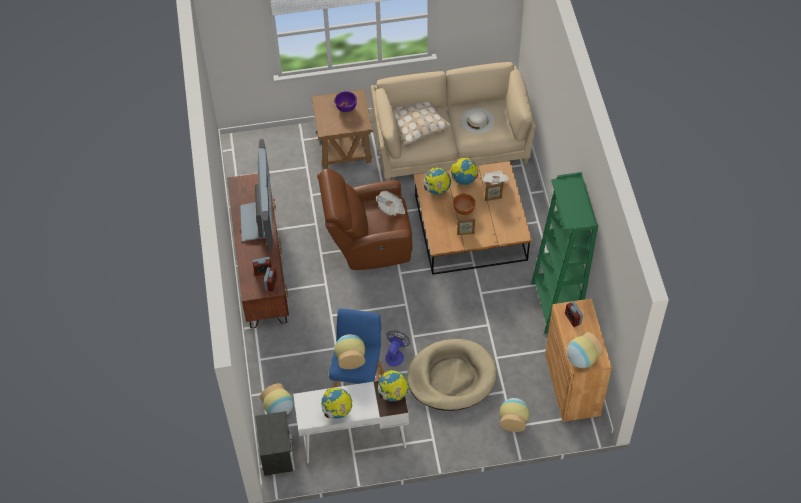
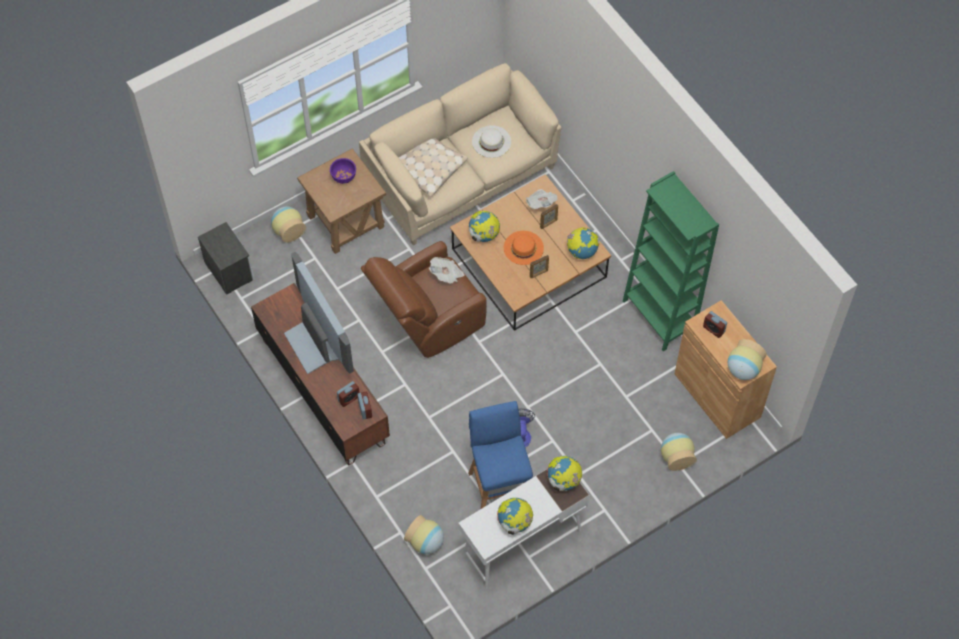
camera: 25 degrees left, 5 degrees up
(277, 453) = (449, 591): nightstand -> nightstand (229, 270)
(350, 357) = (497, 458): vase -> vase (288, 230)
(451, 377) = (590, 436): beige dog bed -> none
(463, 210) = (523, 247): brown bowl -> orange hat
(464, 179) = (507, 213): globe -> globe (582, 251)

